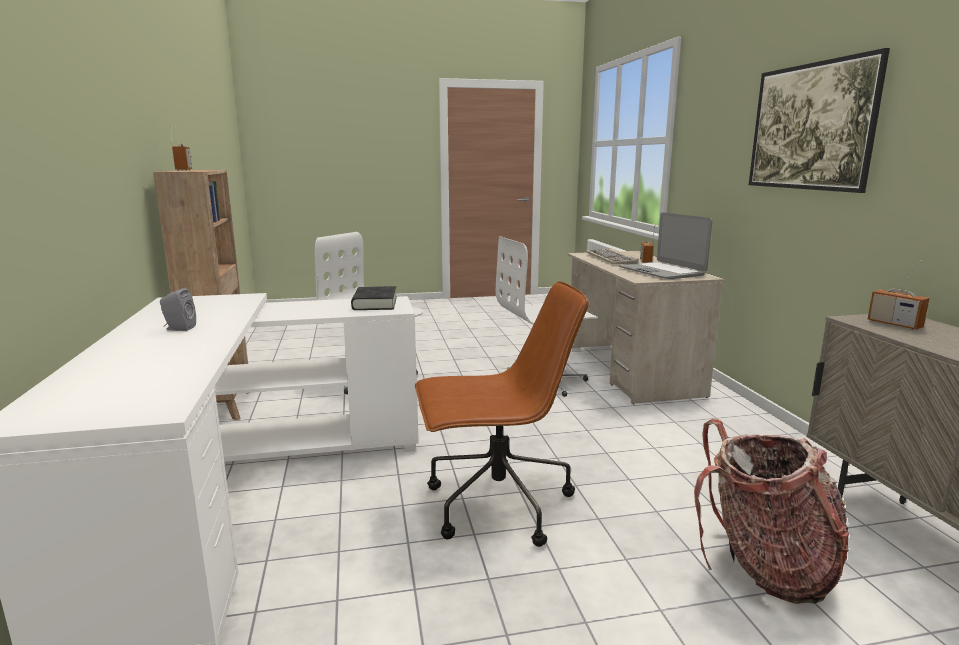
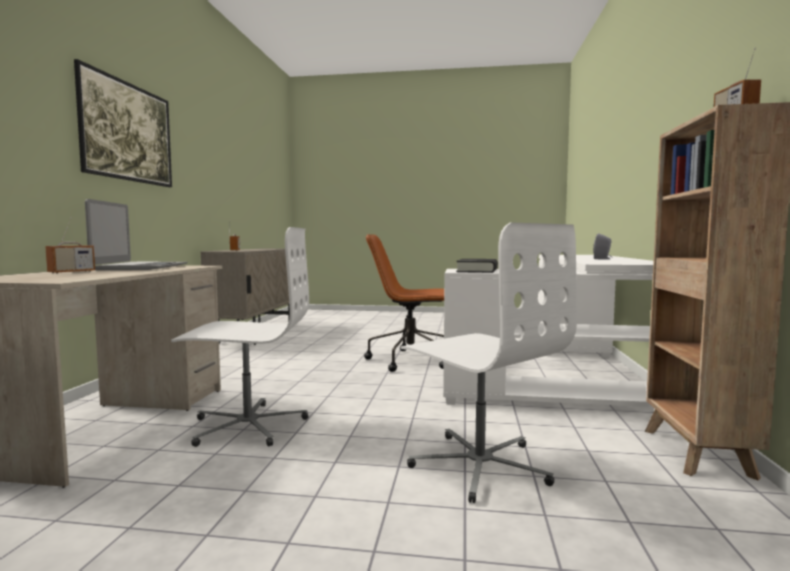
camera: 160 degrees left, 10 degrees down
(611, 259) = (86, 275): keyboard -> none
(764, 567) = (322, 340): backpack -> none

